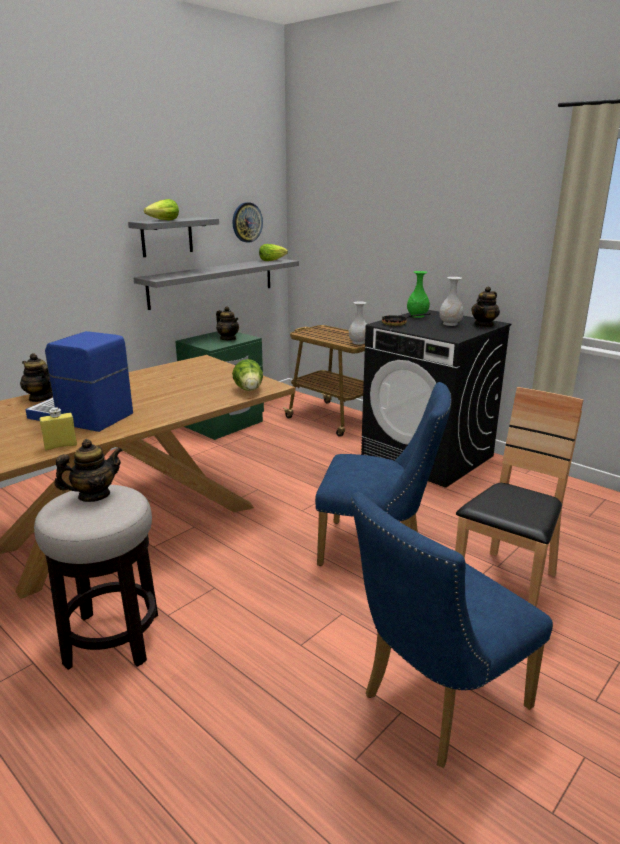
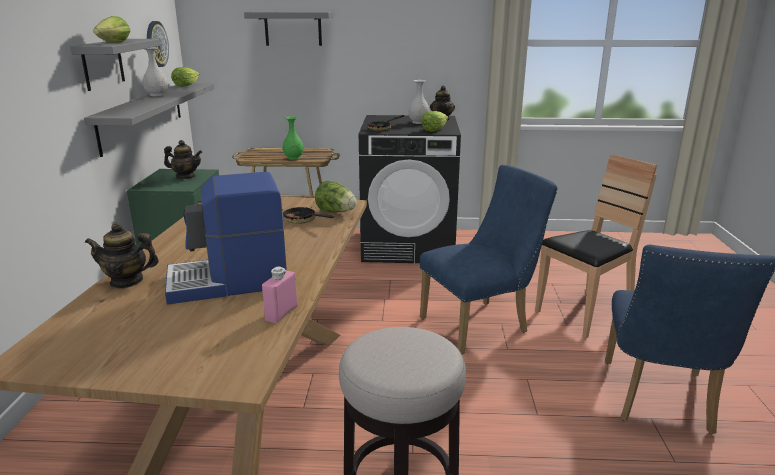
camera: 40 degrees left, 0 degrees up
(60, 446) = (281, 313): yellow bottle -> pink bottle
(94, 495) = (387, 345): teapot -> none
(213, 390) = (303, 220): none -> frying pan
(358, 342) = (319, 156): white vase -> white vase (157, 95)
(369, 213) = (293, 28): none -> grey shelf
(417, 316) = (379, 121): green vase -> green vase (293, 158)
(443, 333) = (434, 130): none -> lettuce
(506, 587) = (584, 313): brown chair -> brown chair turned 60 degrees clockwise

